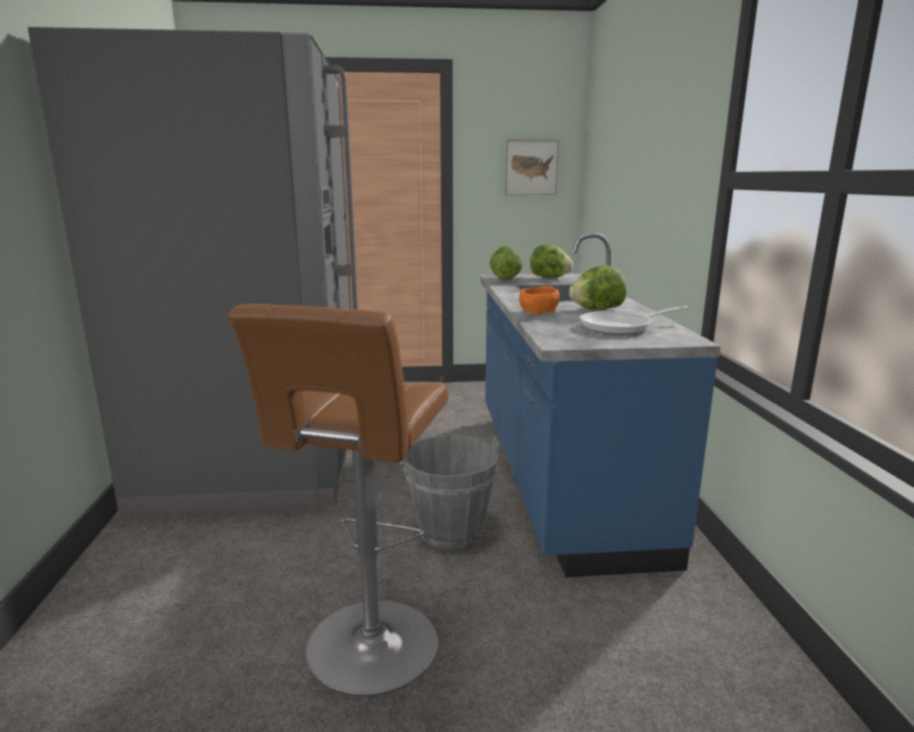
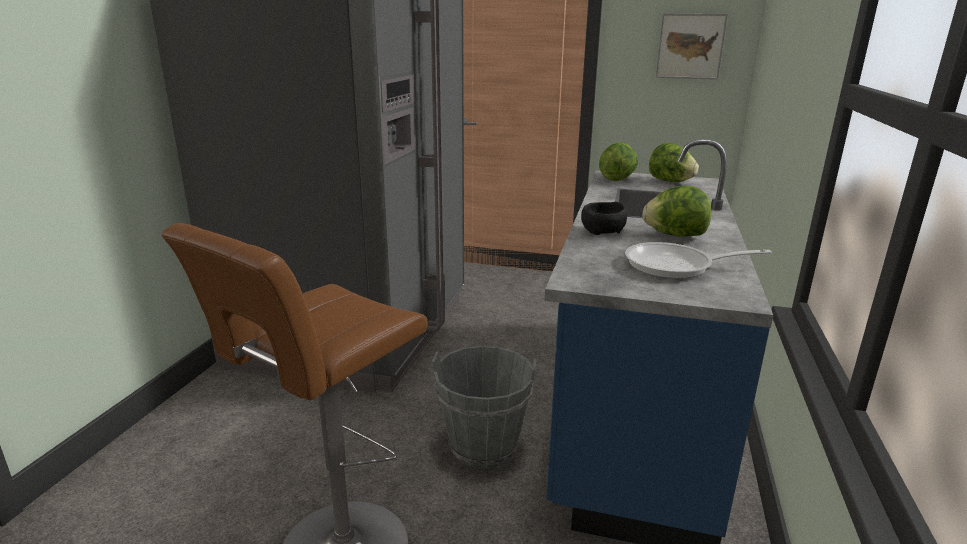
camera: 20 degrees right, 5 degrees up
(538, 312) = (601, 231): orange bowl -> black bowl

